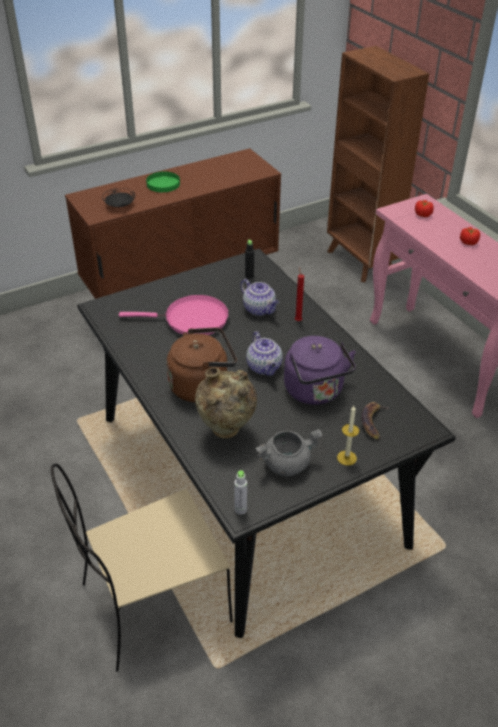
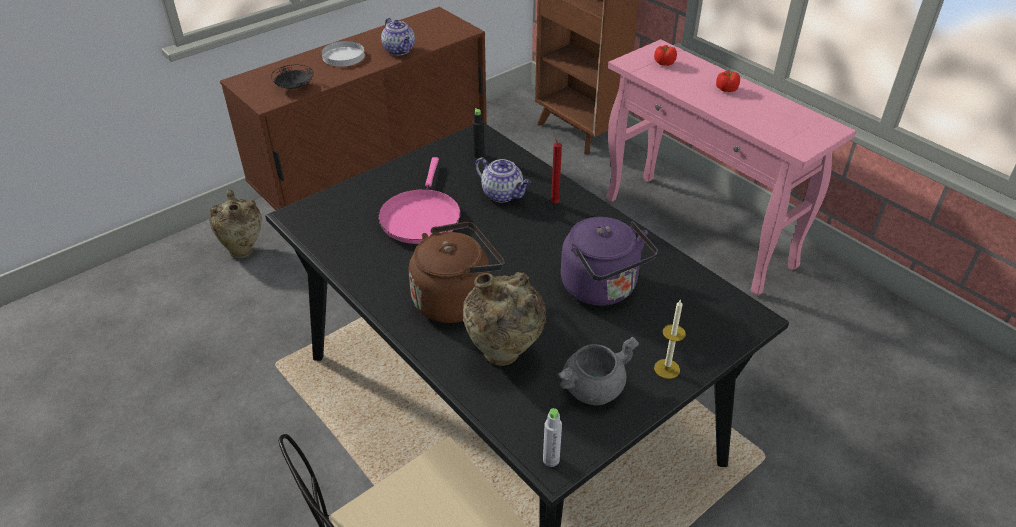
camera: 10 degrees left, 0 degrees up
(69, 328) = (243, 250): none -> beige vase
(163, 184) = (343, 56): green plate -> white plate
(192, 319) = (420, 217): pink frying pan -> pink frying pan turned 105 degrees clockwise
(264, 367) = (529, 266): teapot -> teapot (400, 50)
(373, 422) = (685, 318): banana -> none

